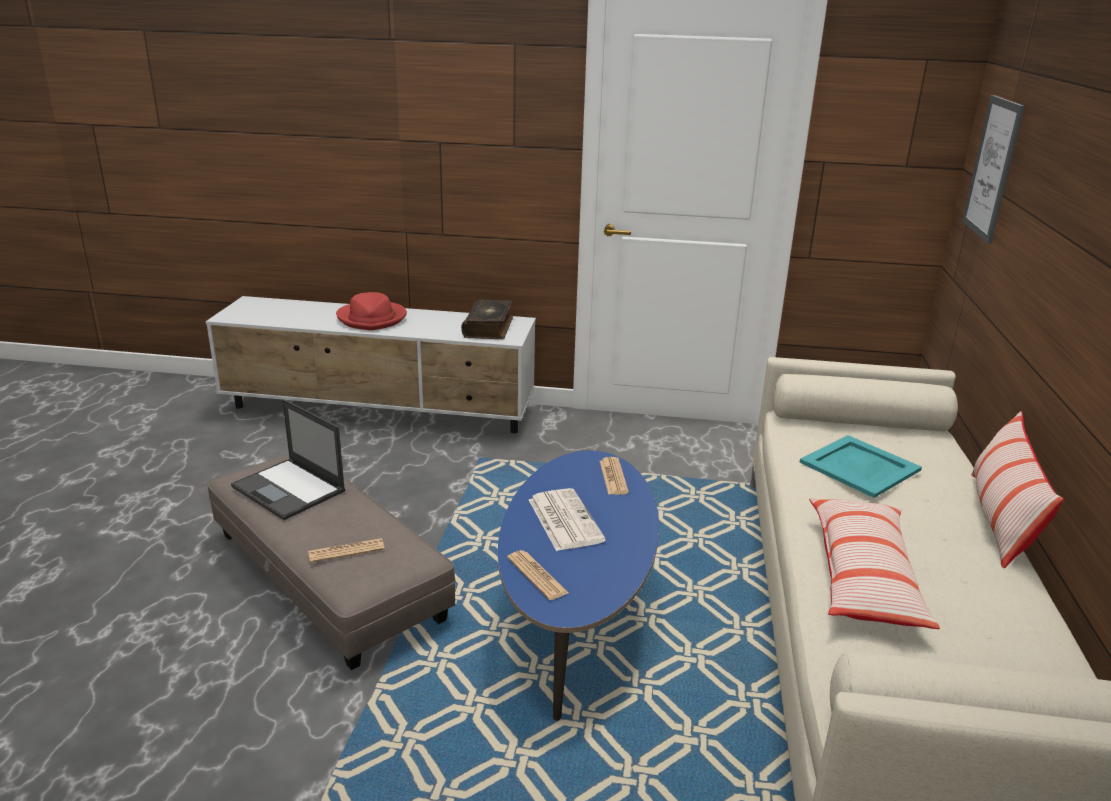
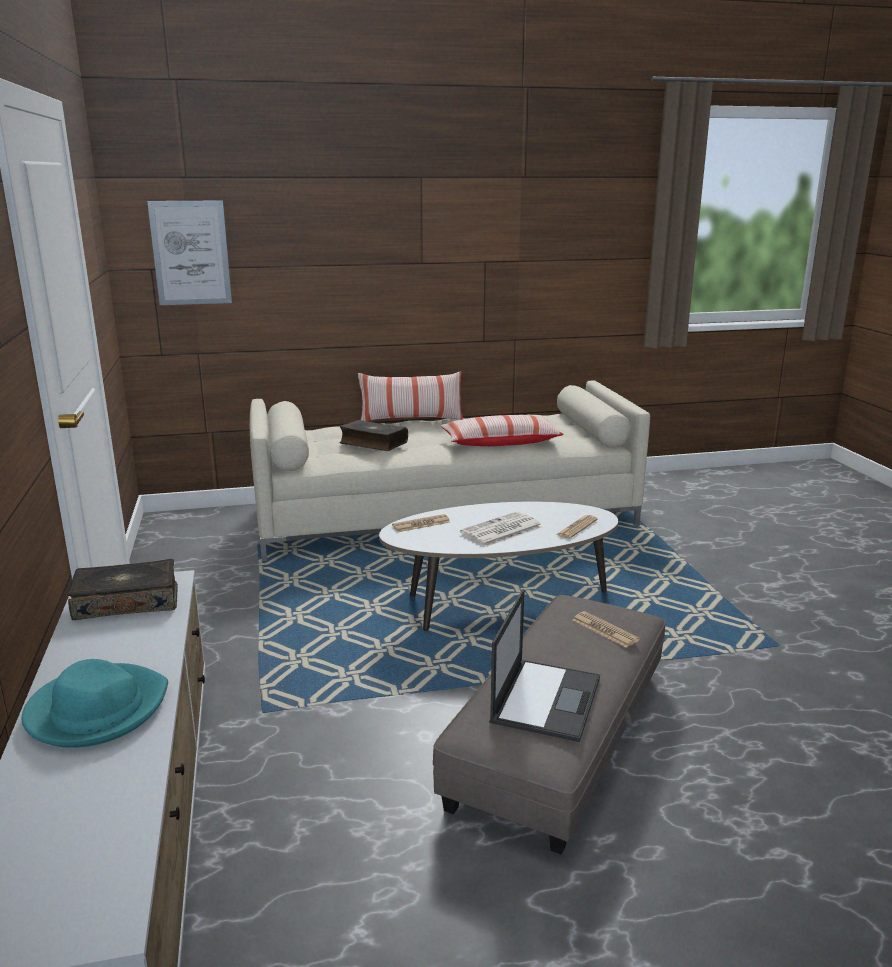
camera: 110 degrees left, 5 degrees down
(372, 318) = (96, 710): red hat -> turquoise hat
(576, 614) = (499, 603): blue coffee table -> white coffee table
(859, 466) = (373, 443): turquoise tray -> book

